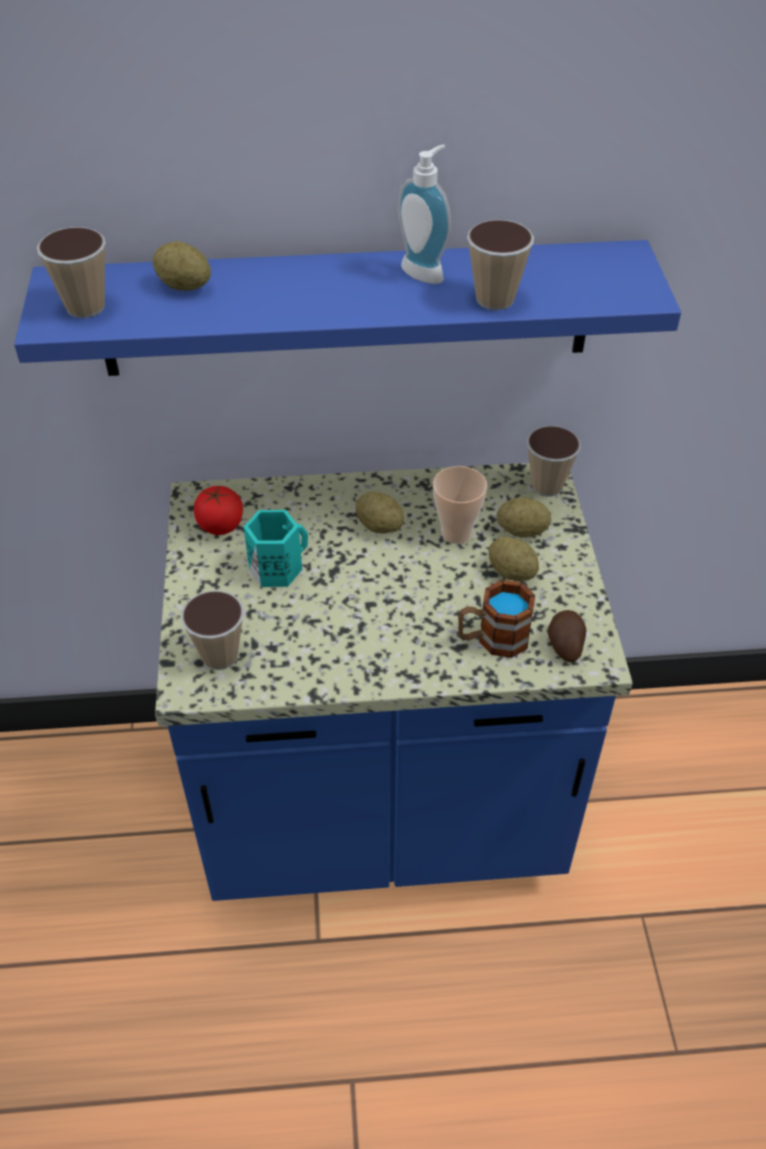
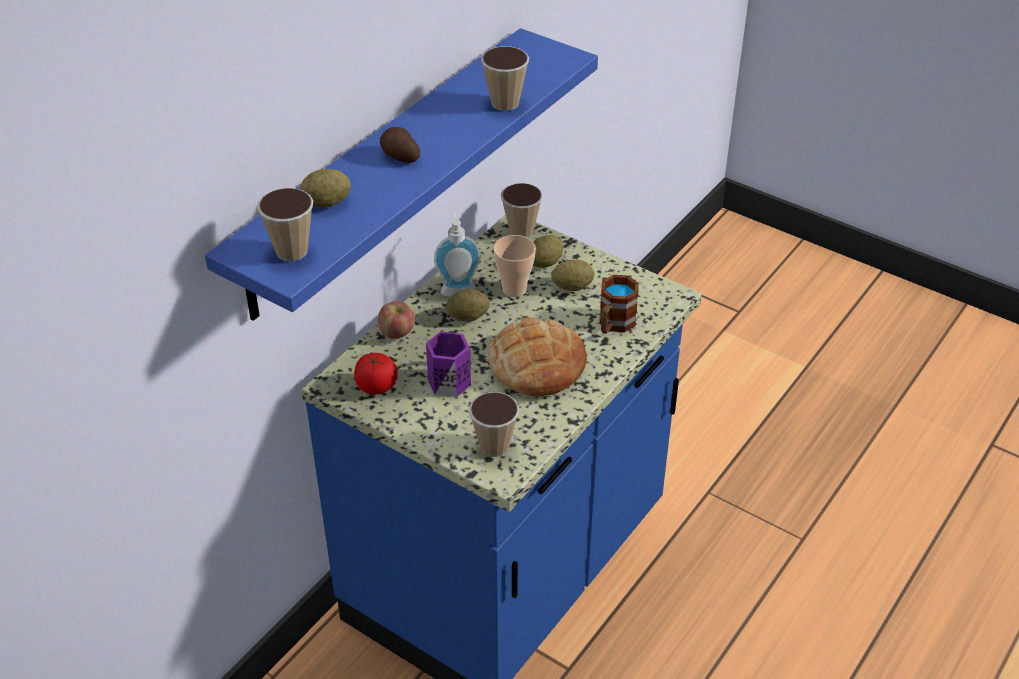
camera: 50 degrees left, 5 degrees down
(277, 567) = (448, 381): turquoise mug -> purple mug
(305, 494) = (397, 332): none -> apple
(367, 616) = (537, 364): none -> bread
(426, 271) = (443, 110): soap dispenser -> soap dispenser (458, 288)
(565, 644) = (649, 300): potato -> potato (399, 156)

